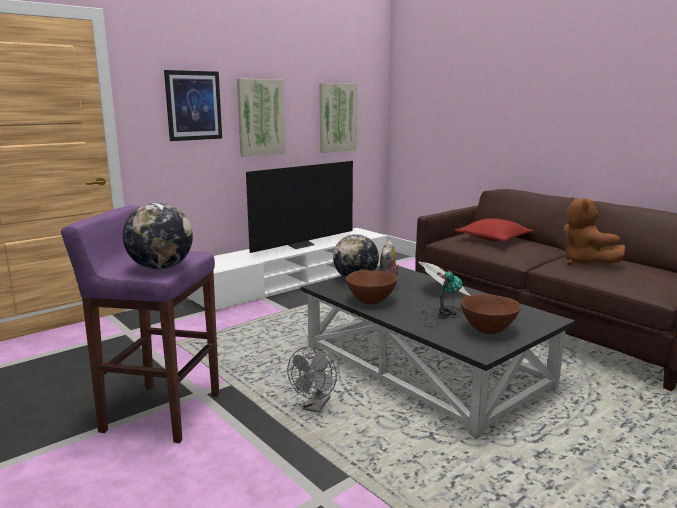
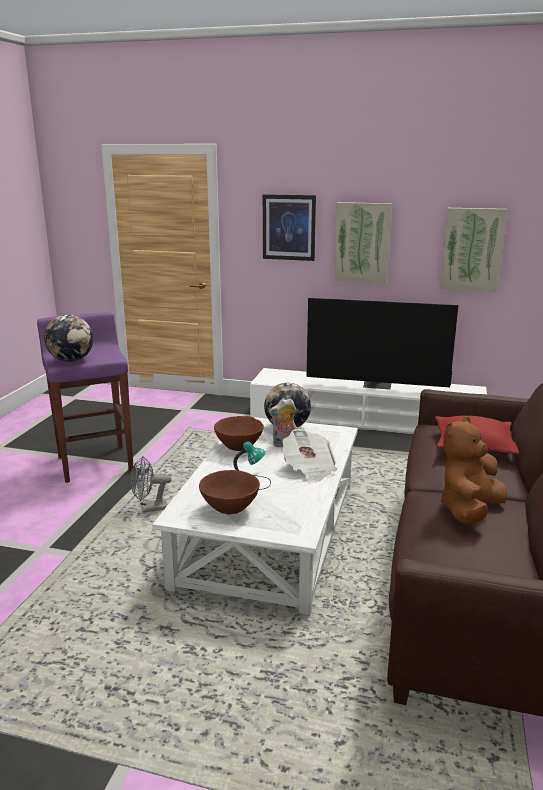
camera: 55 degrees right, 5 degrees up
(426, 365) = (271, 532): black coffee table -> white coffee table

